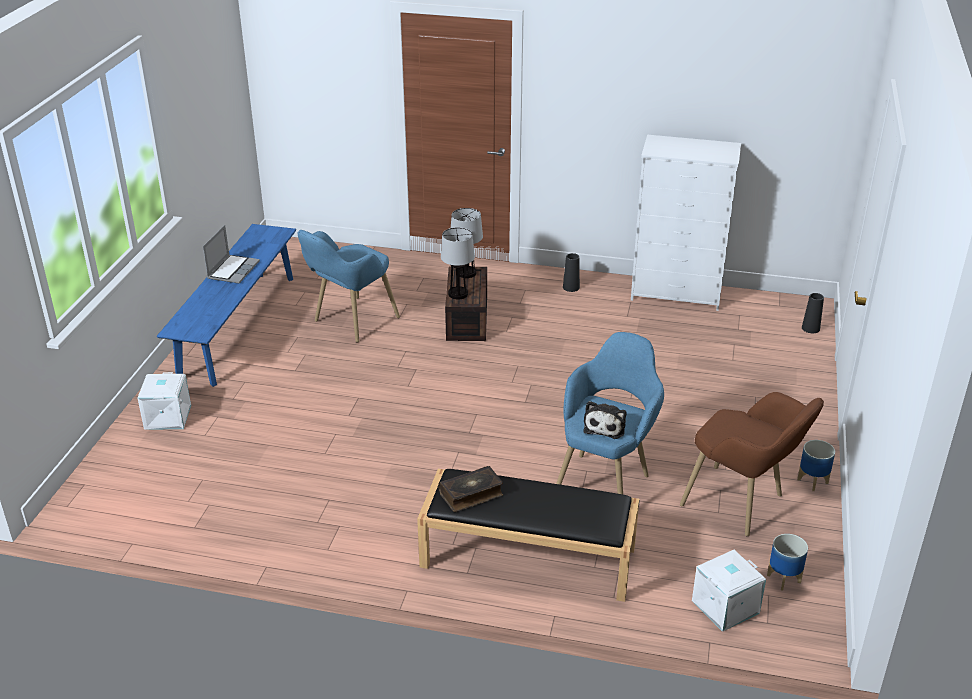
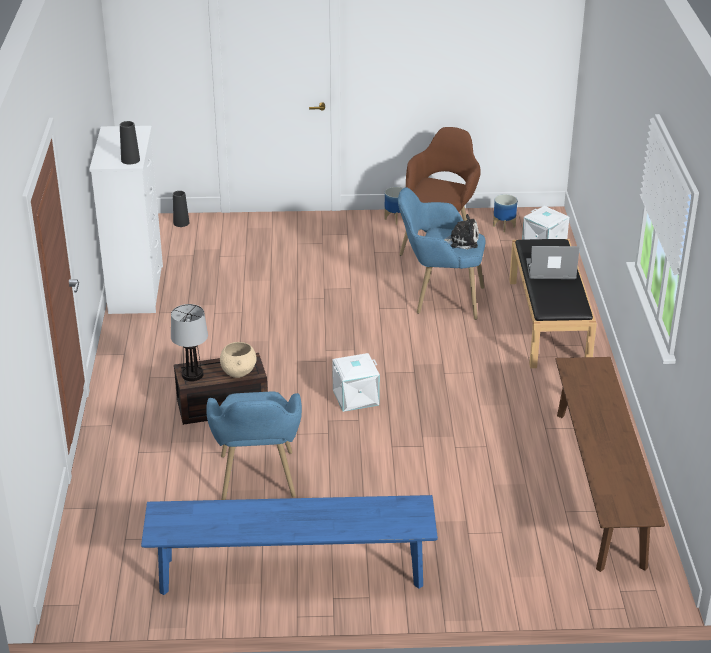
camera: 105 degrees left, 0 degrees up
(167, 417) = (487, 571): white storage box -> white storage box (355, 398)
(219, 511) = (599, 486): none -> brown bench
(233, 270) = (271, 523): laptop -> laptop (550, 270)
(349, 324) = (258, 485): blue armchair -> blue armchair turned 60 degrees clockwise
(458, 294) = (239, 372): table lamp -> beige bowl
(471, 494) = (562, 298): book -> none
(571, 287) = (137, 349): black vase -> black vase (130, 160)

